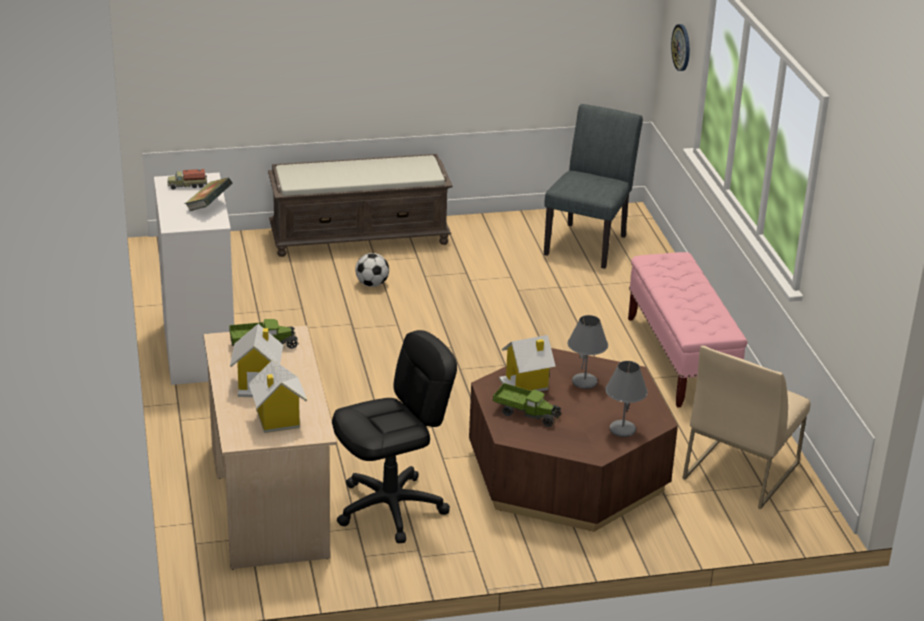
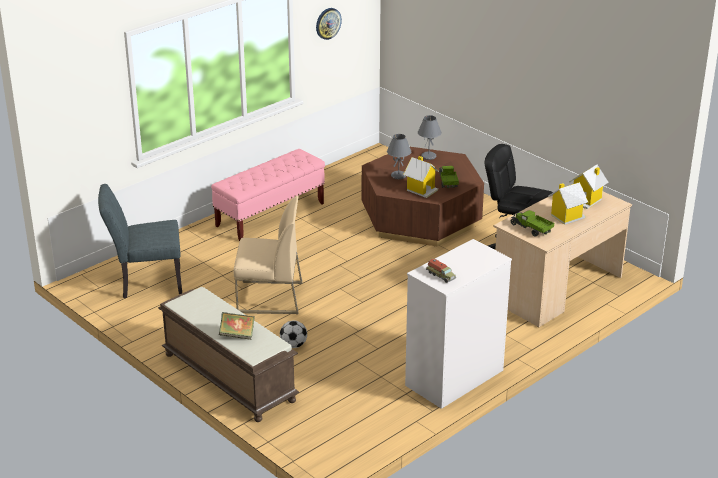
camera: 120 degrees left, 0 degrees up
(209, 206) = (458, 256): book -> book (237, 335)
(682, 47) = (88, 119): wall clock -> wall clock (328, 23)
(740, 470) = (361, 176): beige chair -> beige chair (269, 298)

